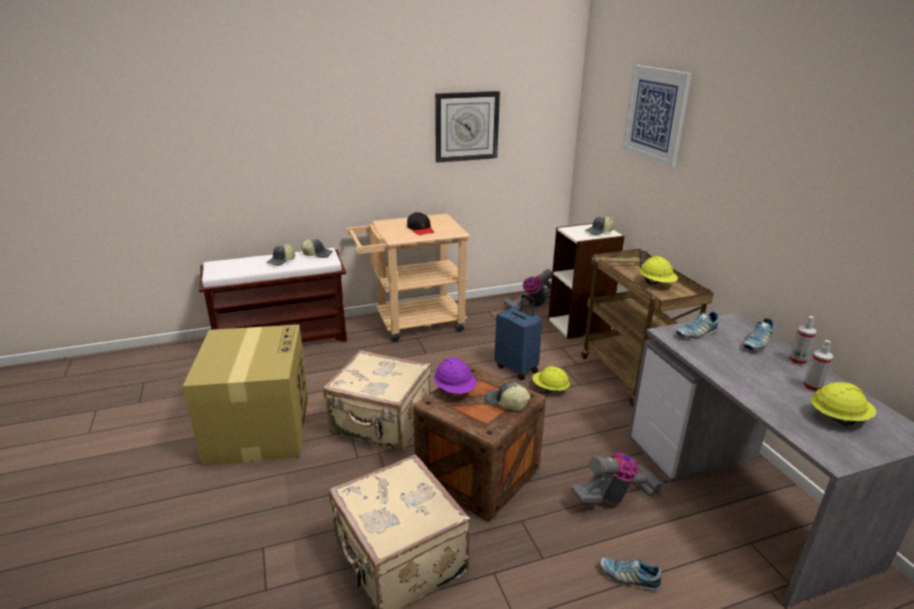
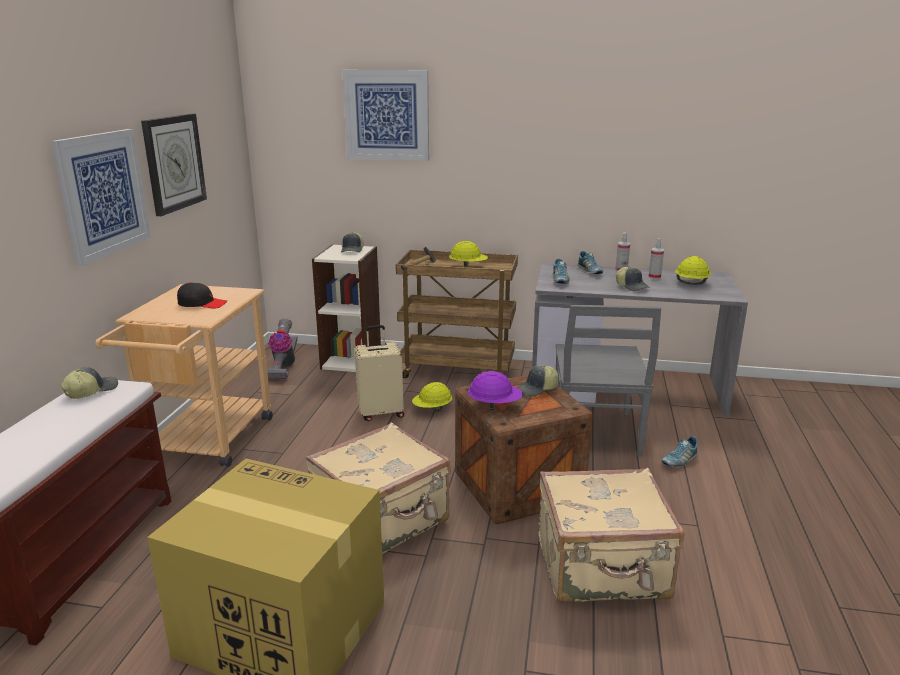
camera: 60 degrees left, 5 degrees down
(281, 261) = (61, 420): cap -> cap (632, 286)
(384, 139) = (103, 194): none -> picture
(517, 368) = (381, 413): blue suitcase -> beige suitcase
(615, 497) = (595, 433): vacuum cleaner -> grey chair

